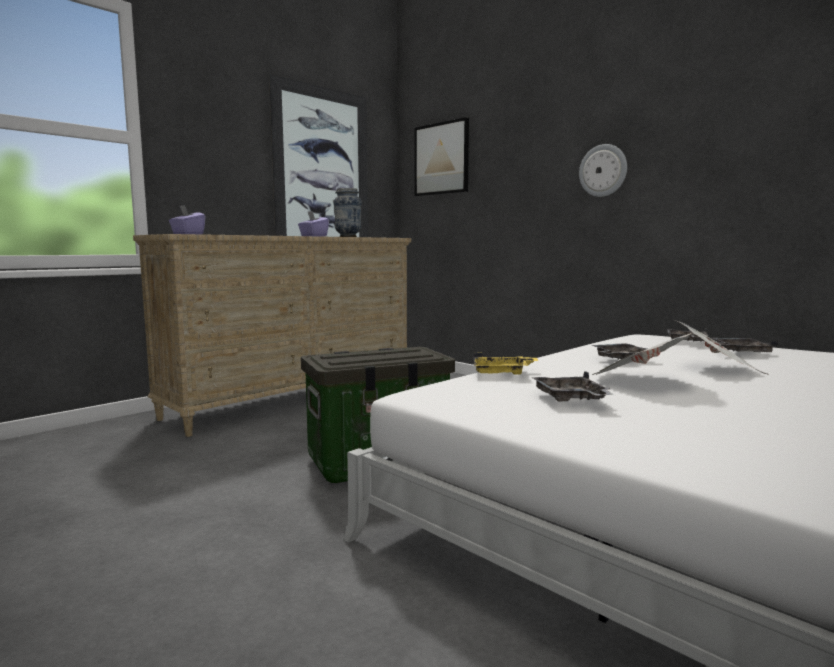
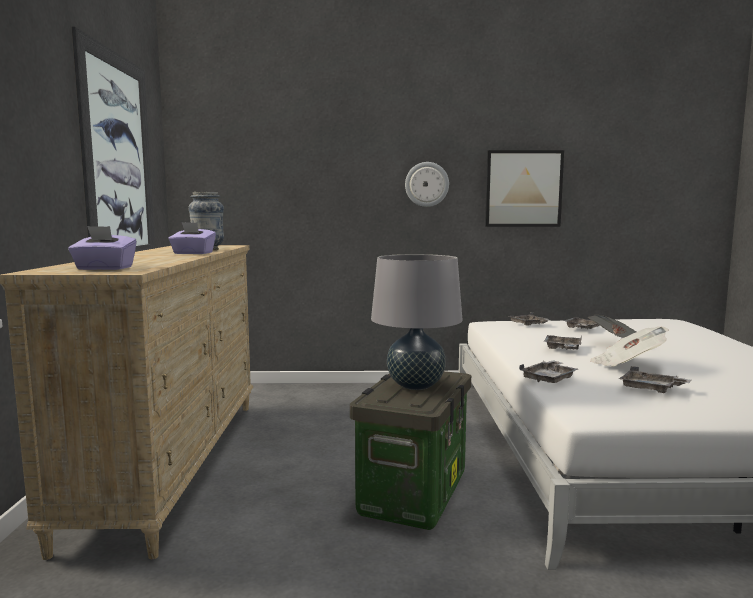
camera: 45 degrees left, 0 degrees up
(376, 354) = (415, 385): none -> grey table lamp
(441, 159) = (236, 153): picture -> picture (523, 189)
(502, 373) = (549, 379): yellow tray -> grey tray

